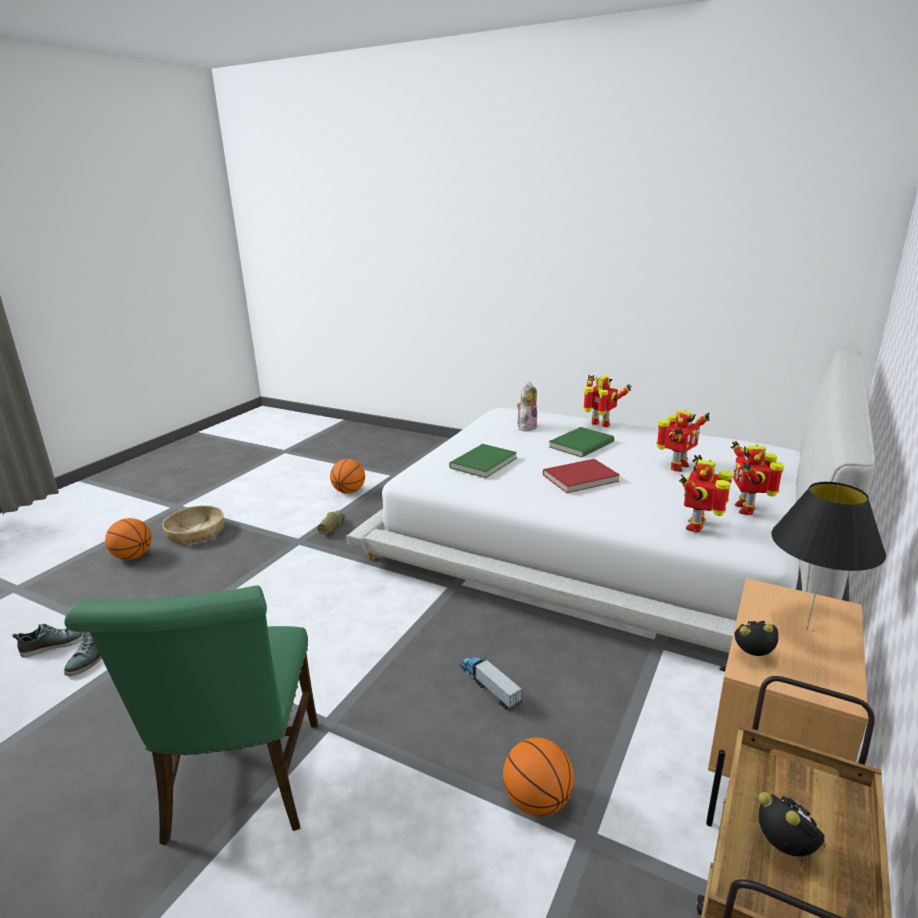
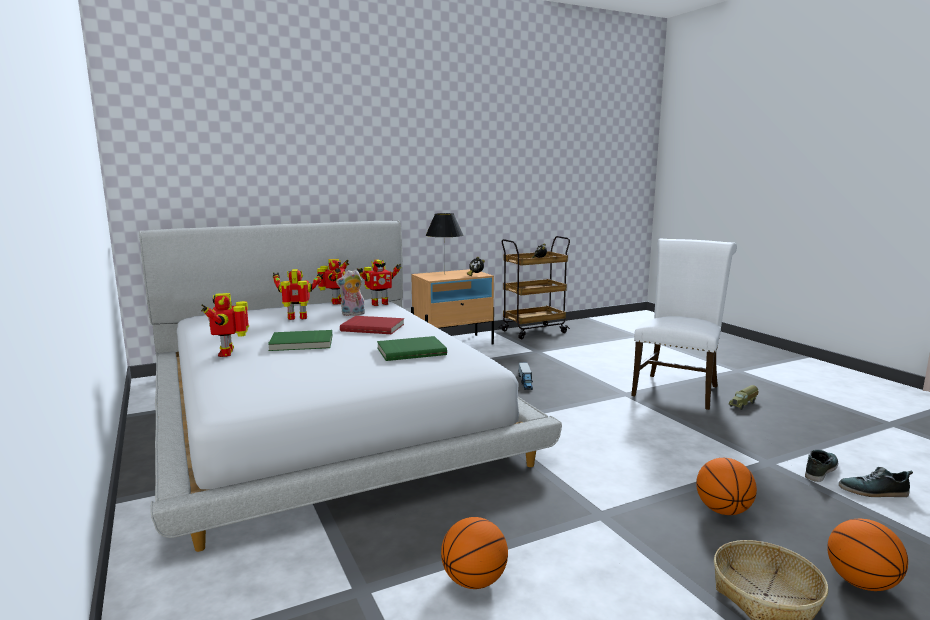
camera: 145 degrees left, 10 degrees down
(242, 787) = (677, 389): green chair -> white chair
(331, 528) = (549, 518): toy truck -> toy truck (743, 404)
(526, 427) = (287, 369): plush toy -> plush toy (352, 314)
(537, 801) = (545, 358): basketball -> basketball (723, 510)
(746, 508) = (335, 302): toy robot -> toy robot turned 45 degrees counterclockwise

